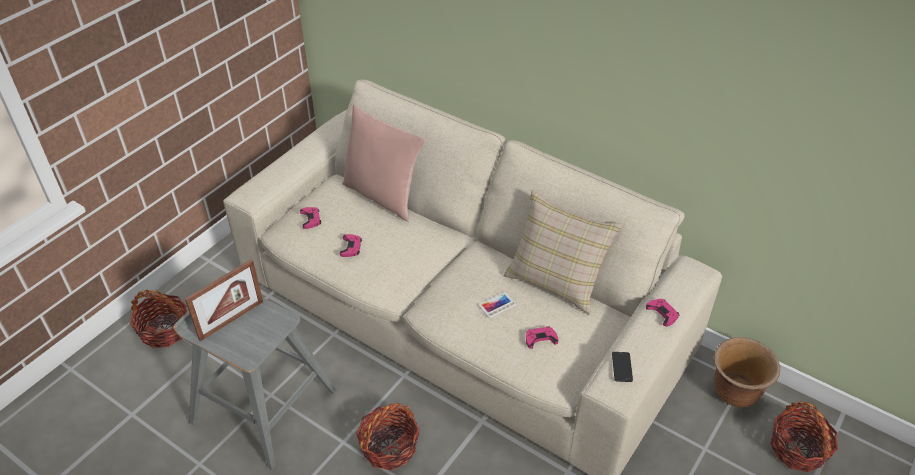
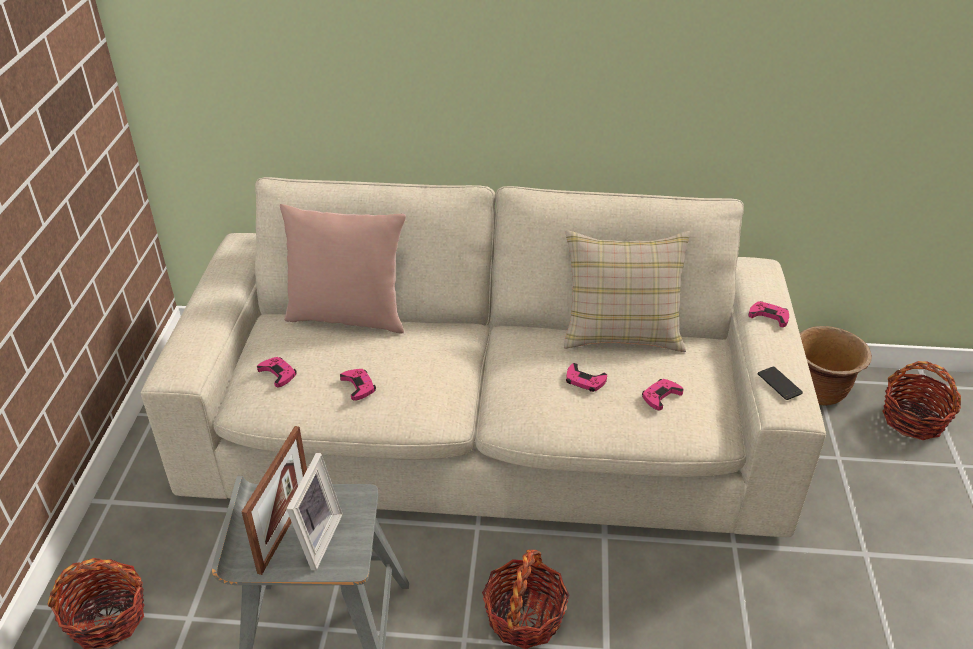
camera: 30 degrees left, 5 degrees down
(242, 333) = (314, 538): none -> picture frame
(497, 305) = (584, 381): phone -> pink game controller

